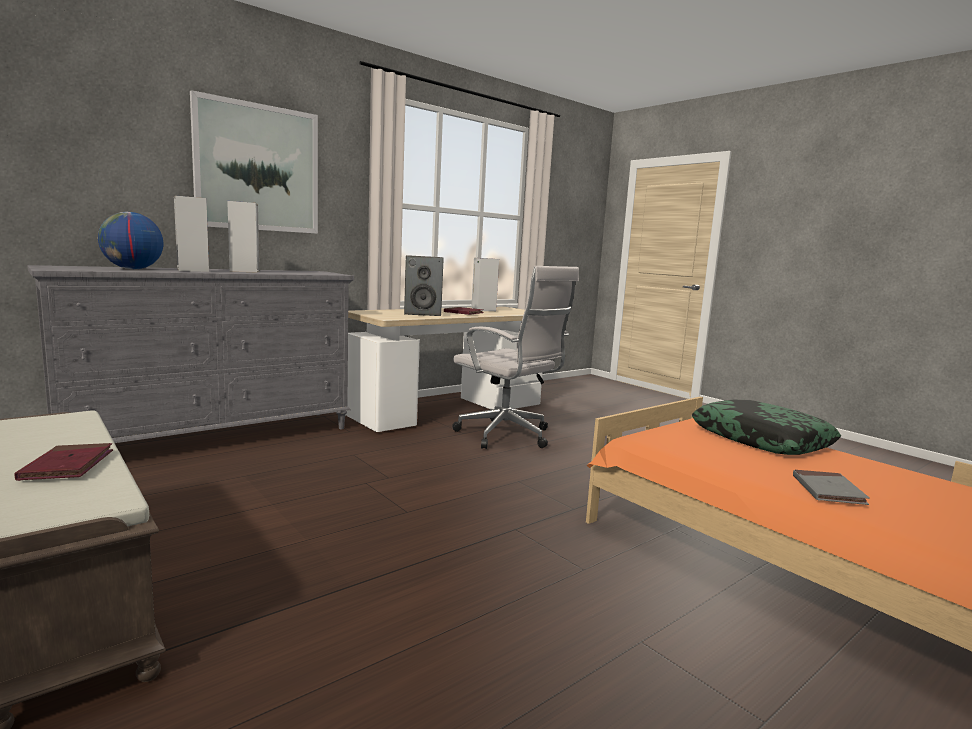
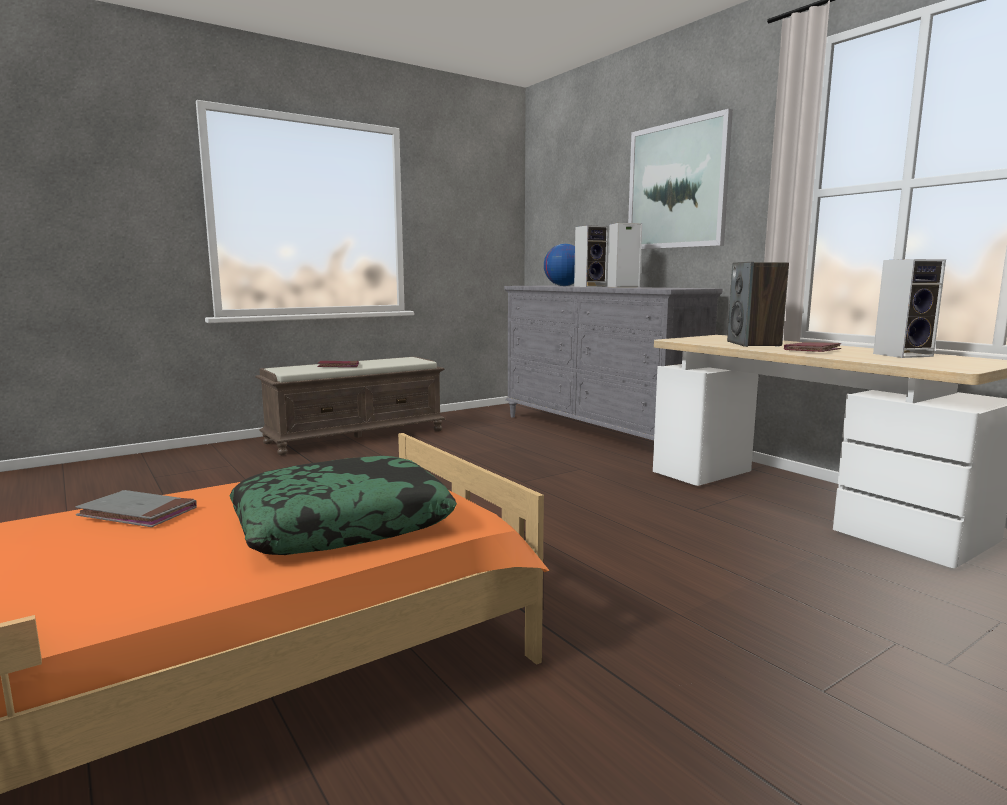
camera: 95 degrees right, 0 degrees up
(508, 436) = (705, 534): white office chair -> none

